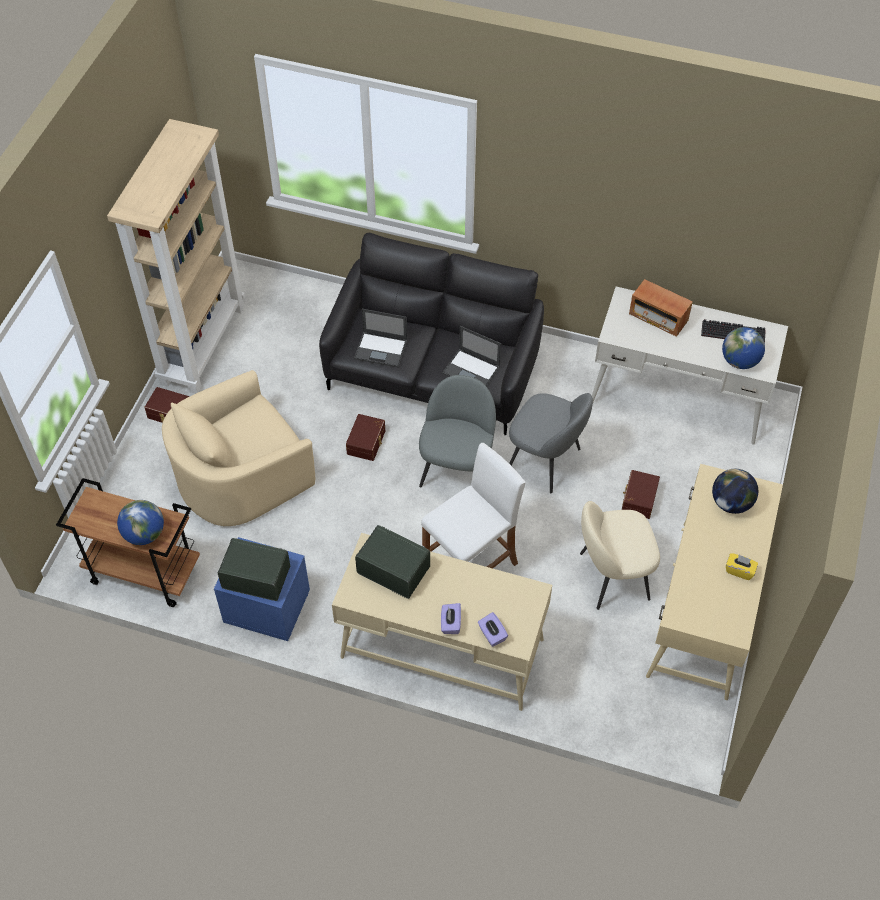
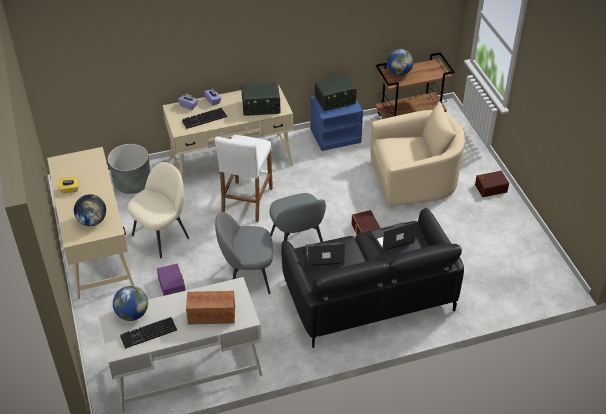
camera: 145 degrees right, 10 degrees down
(202, 343) = (524, 232): beige bookcase -> none
(241, 476) = (414, 179): beige armchair -> beige armchair turned 60 degrees clockwise
(488, 593) = (204, 120): none -> keyboard
(603, 691) = (132, 183): none -> grey planter
(638, 499) = (172, 285): brown storage box -> purple storage box

